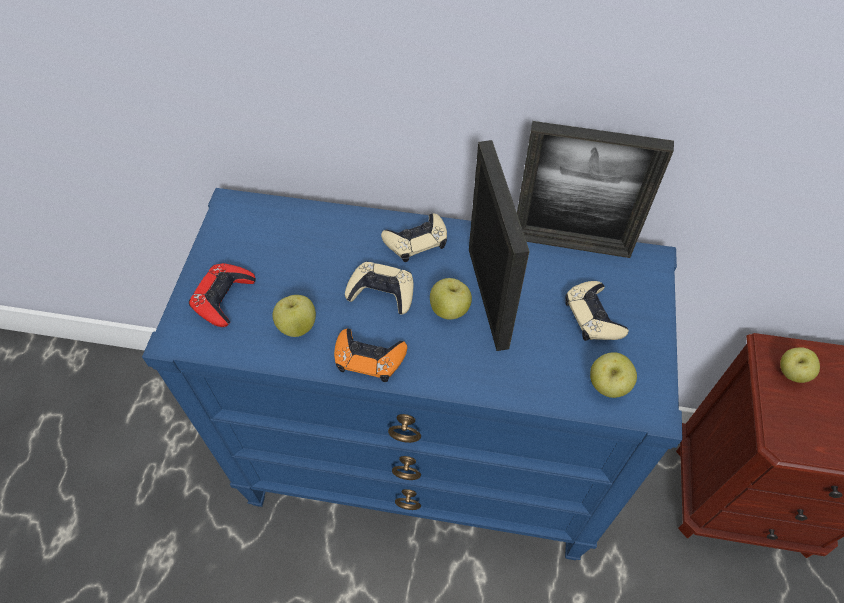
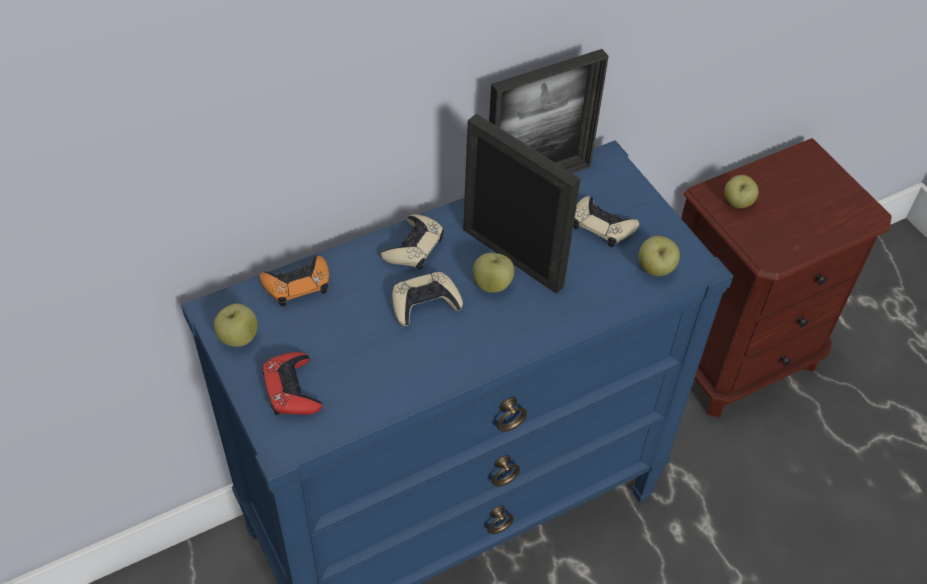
camera: 40 degrees left, 5 degrees down
(297, 326) = (381, 372): apple -> apple (238, 338)
(369, 358) = (464, 359): orange game controller -> orange game controller (297, 284)

